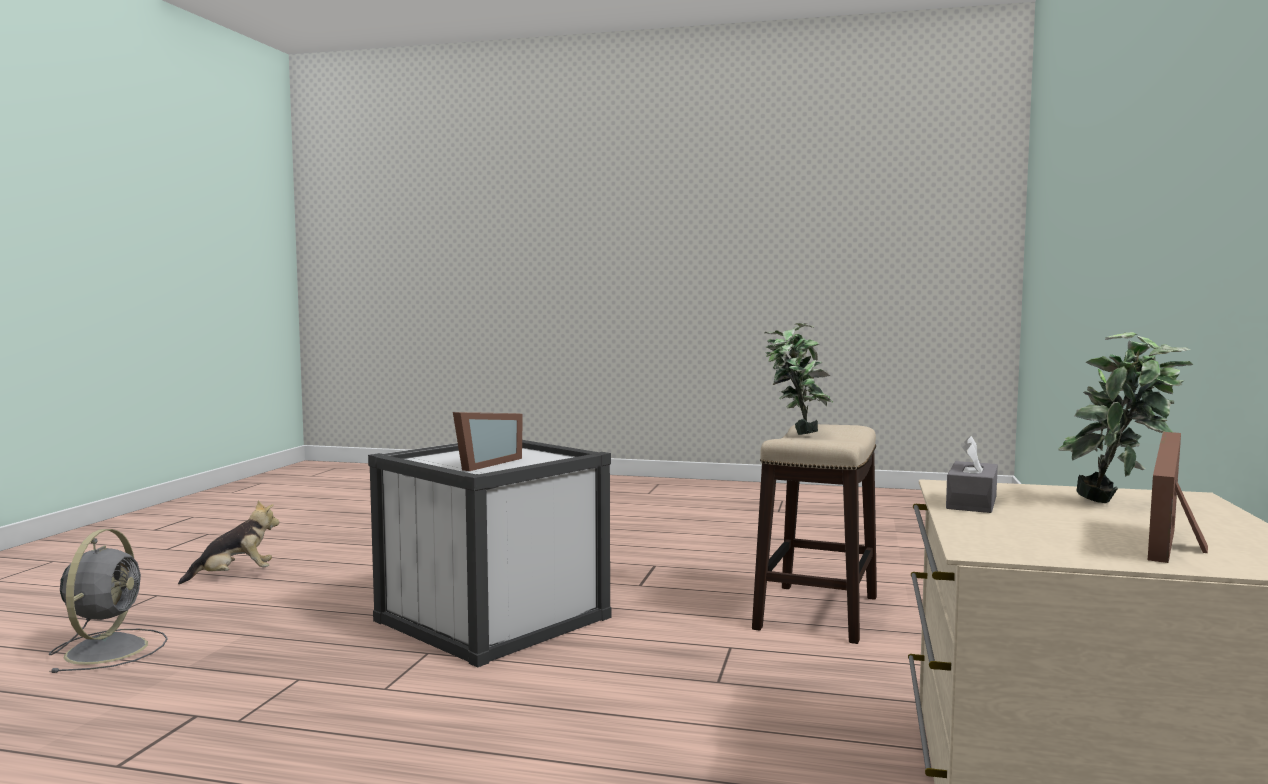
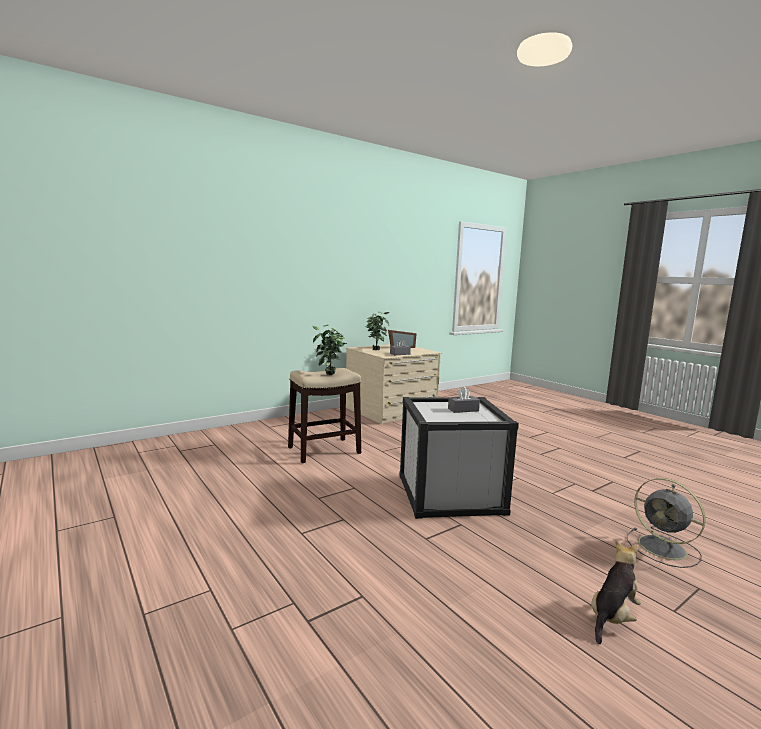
camera: 140 degrees left, 5 degrees up
(108, 649) = (664, 548): grey fan -> grey fan turned 75 degrees counterclockwise
(234, 576) = (612, 617): plush toy -> plush toy turned 120 degrees clockwise
(483, 464) = (463, 410): picture frame -> grey tissue box

